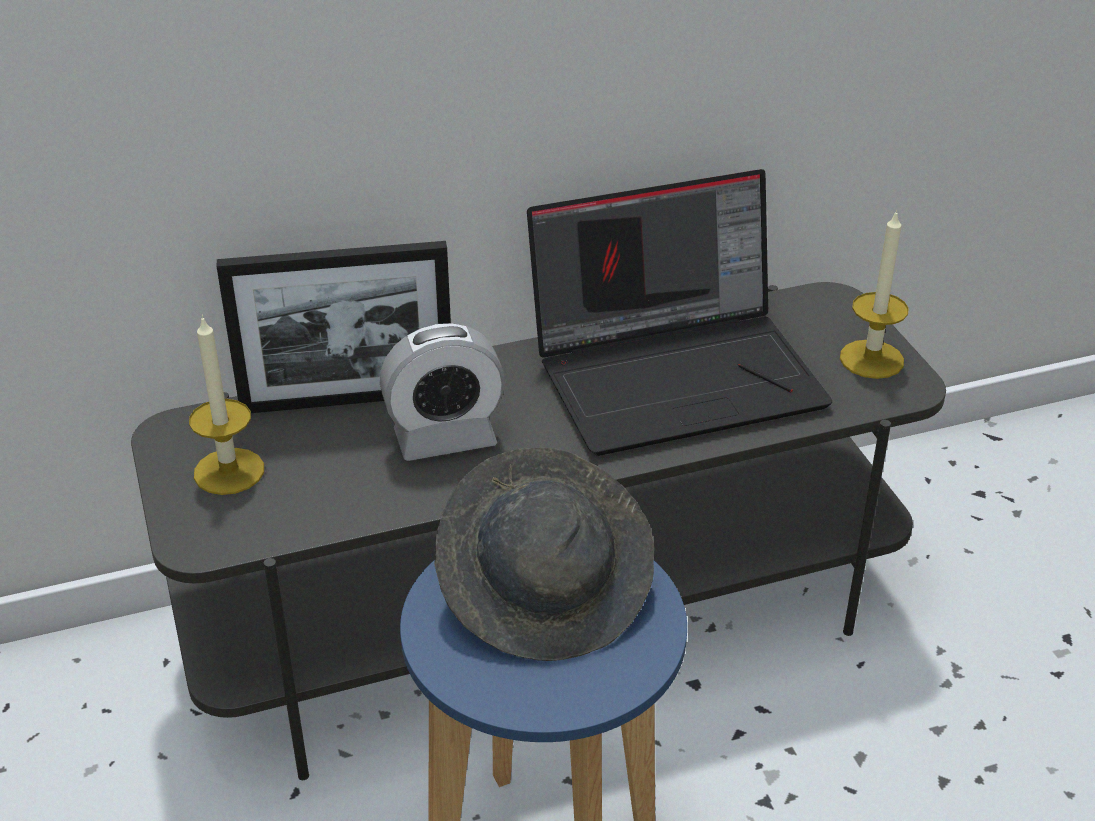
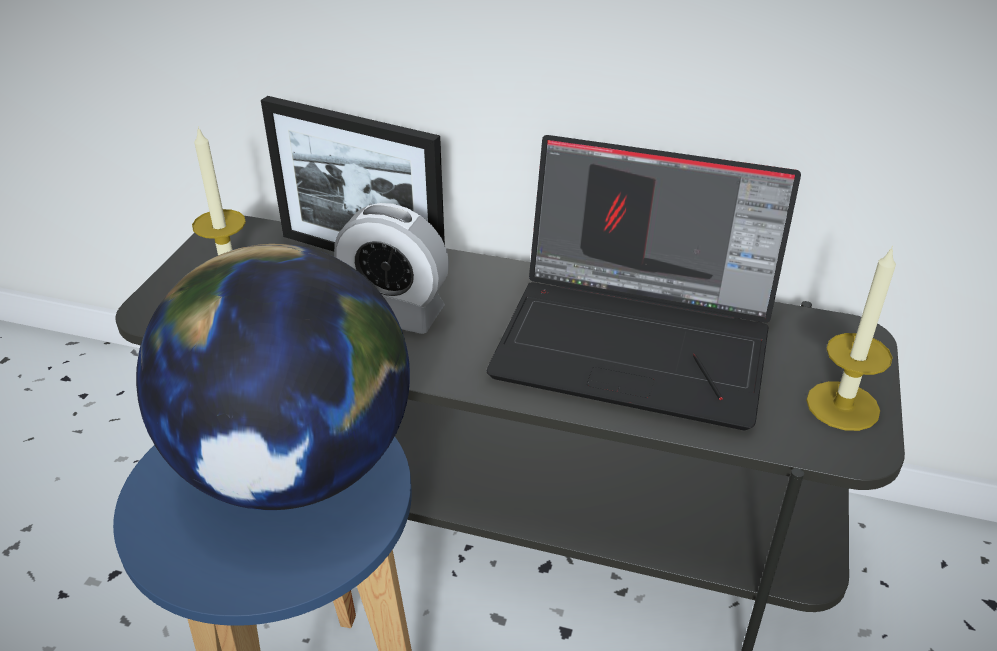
camera: 35 degrees right, 0 degrees up
(547, 590) = (295, 467): grey hat -> globe

